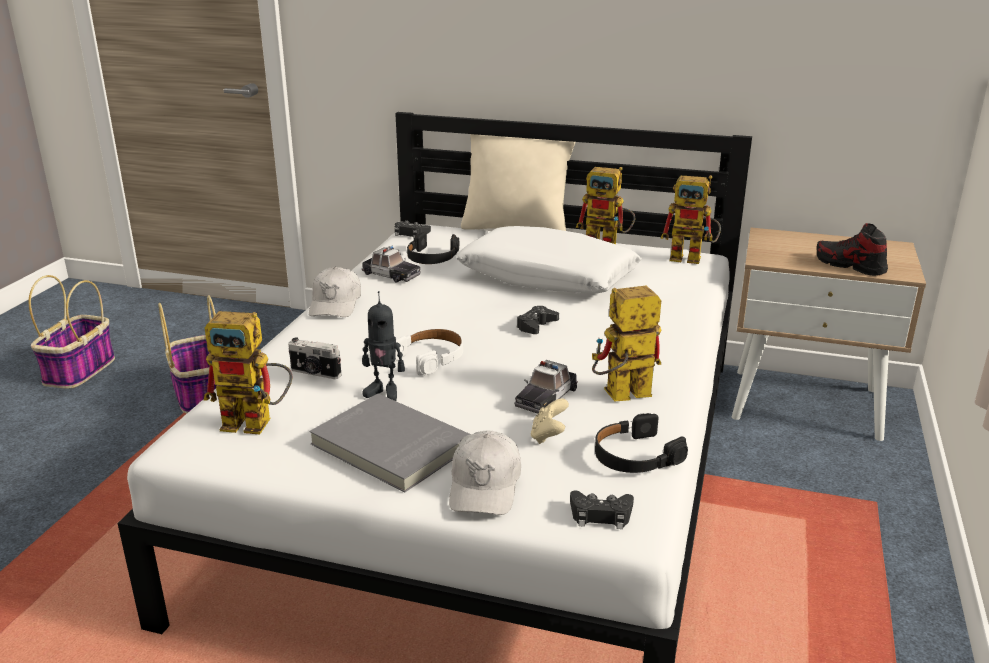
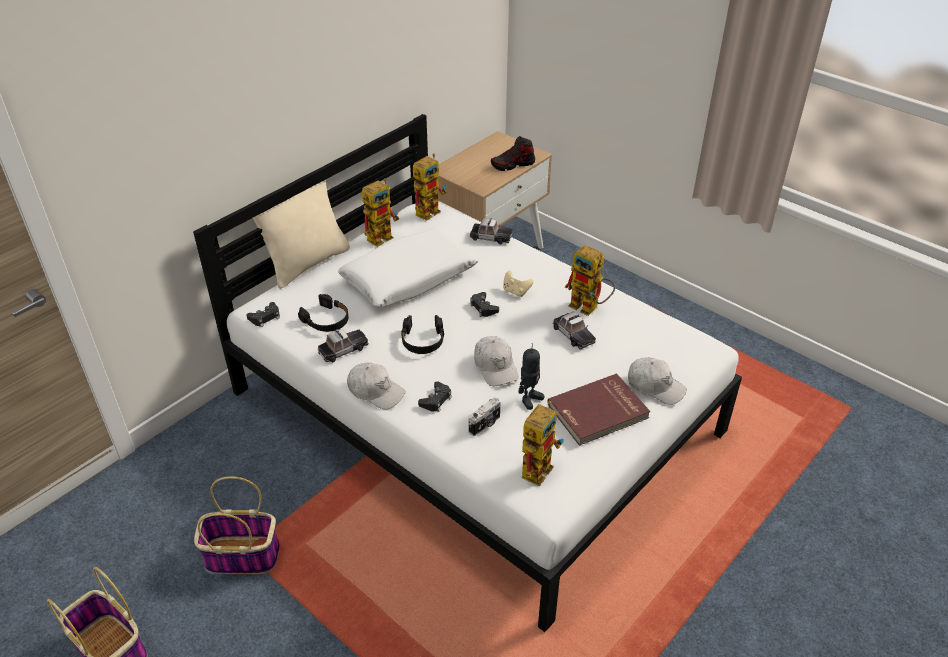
camera: 65 degrees left, 15 degrees up
(389, 447) = (598, 412): grey book -> red book
(430, 358) = (495, 366): white headphones -> white cap
(548, 436) = (616, 348): beige game controller -> beige game controller (516, 291)
(601, 515) = (696, 355): black game controller -> black game controller (436, 400)
(620, 397) = (589, 307): toy robot -> toy robot turned 60 degrees counterclockwise
(635, 456) = (651, 325): black headphones -> black headphones (422, 340)
(689, 300) = (491, 237): none -> toy car

